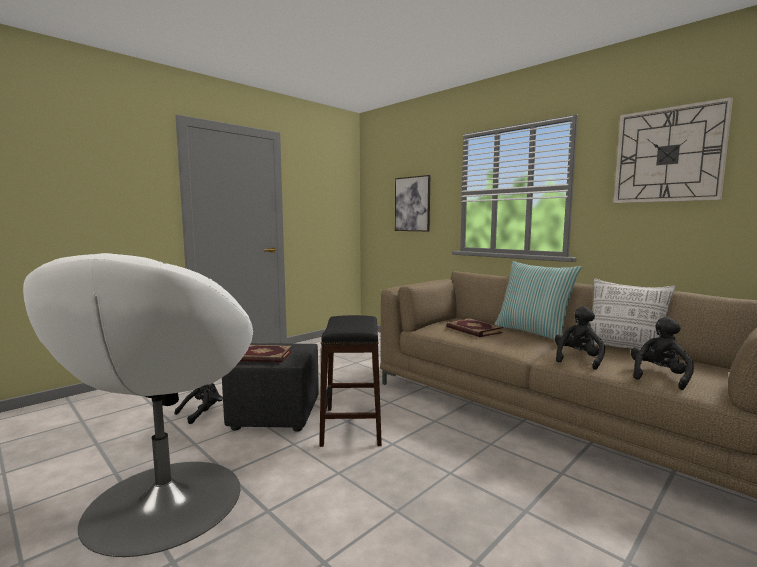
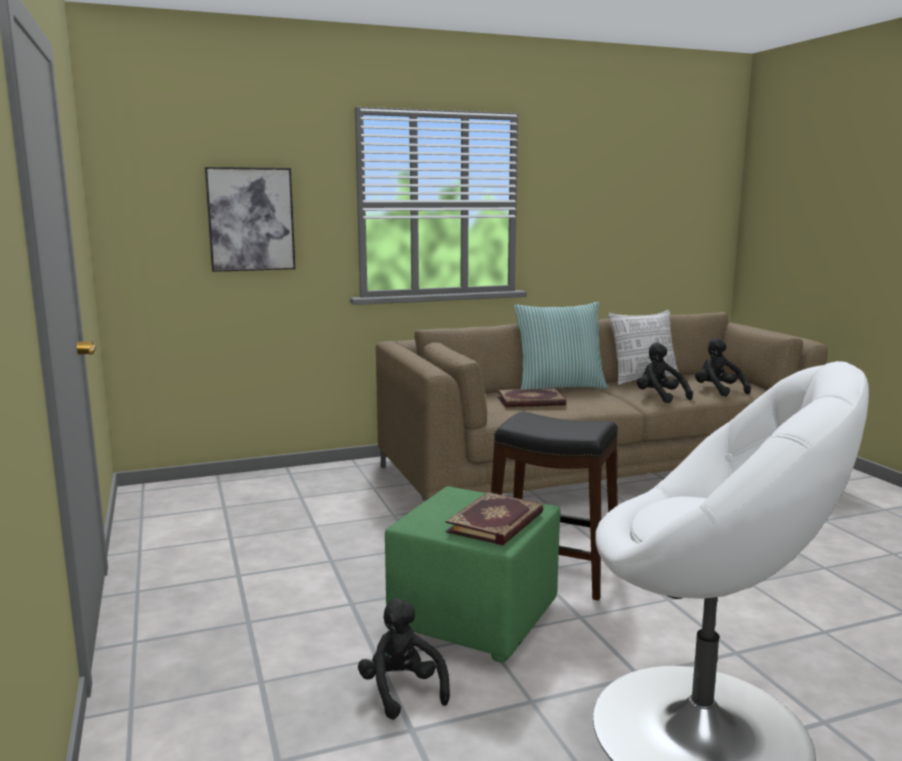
camera: 65 degrees left, 5 degrees up
(276, 415) = (473, 619): black ottoman -> green ottoman
(668, 155) = (602, 176): wall clock -> none

